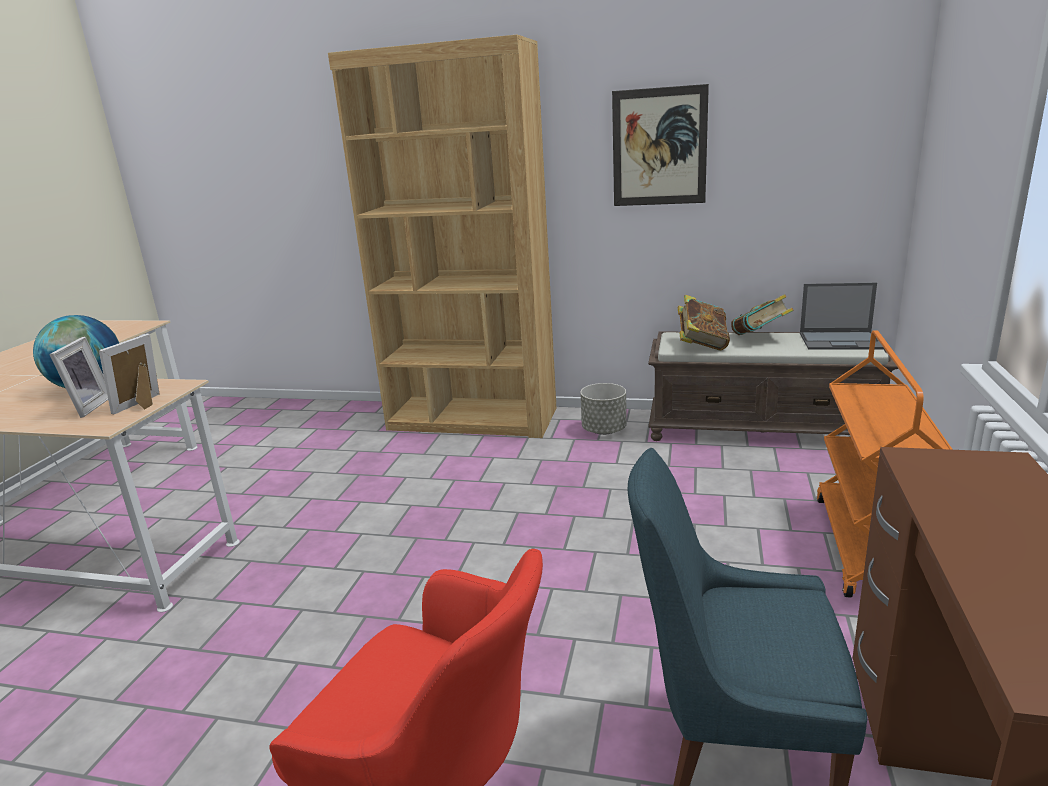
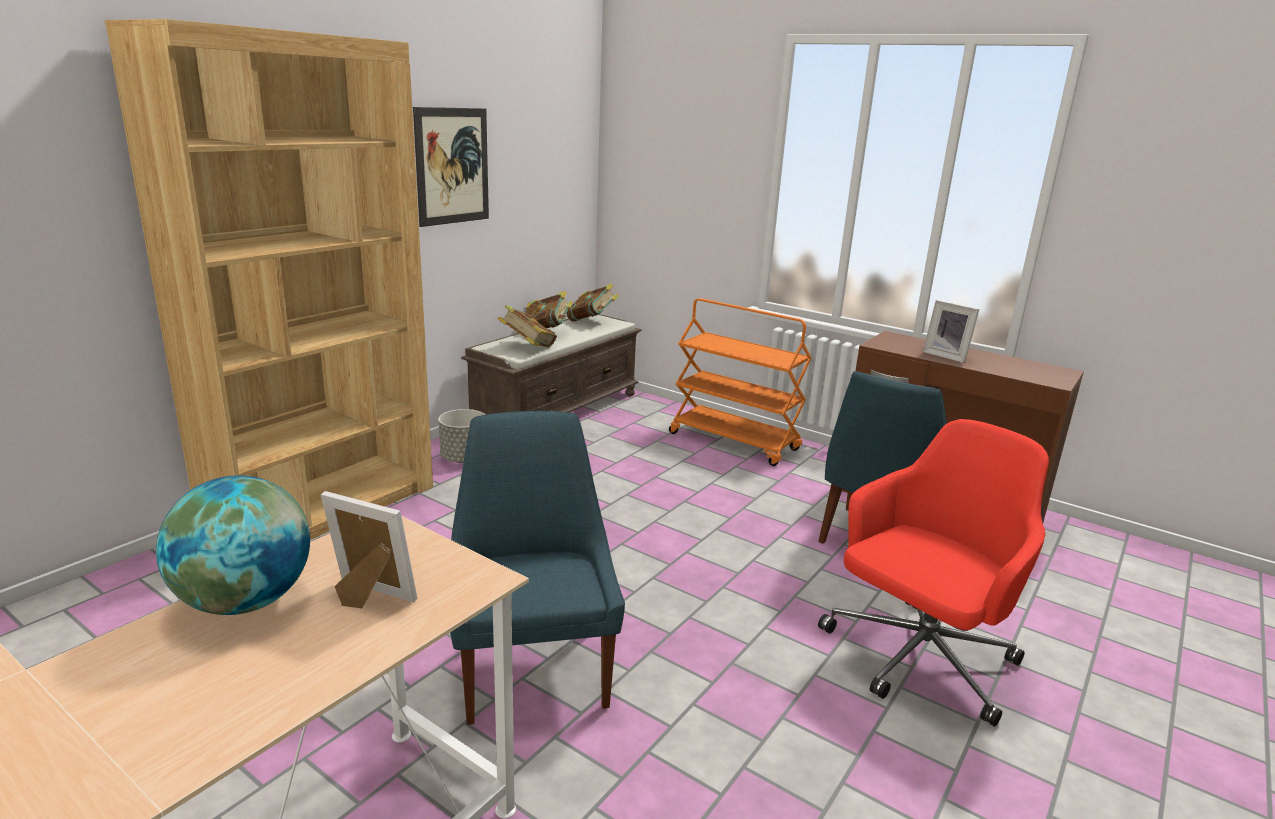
camera: 70 degrees left, 0 degrees up
(143, 405) = (429, 553): picture frame -> picture frame (947, 356)
(317, 566) = (533, 669): none -> blue chair
(841, 341) = (591, 321): laptop -> book

